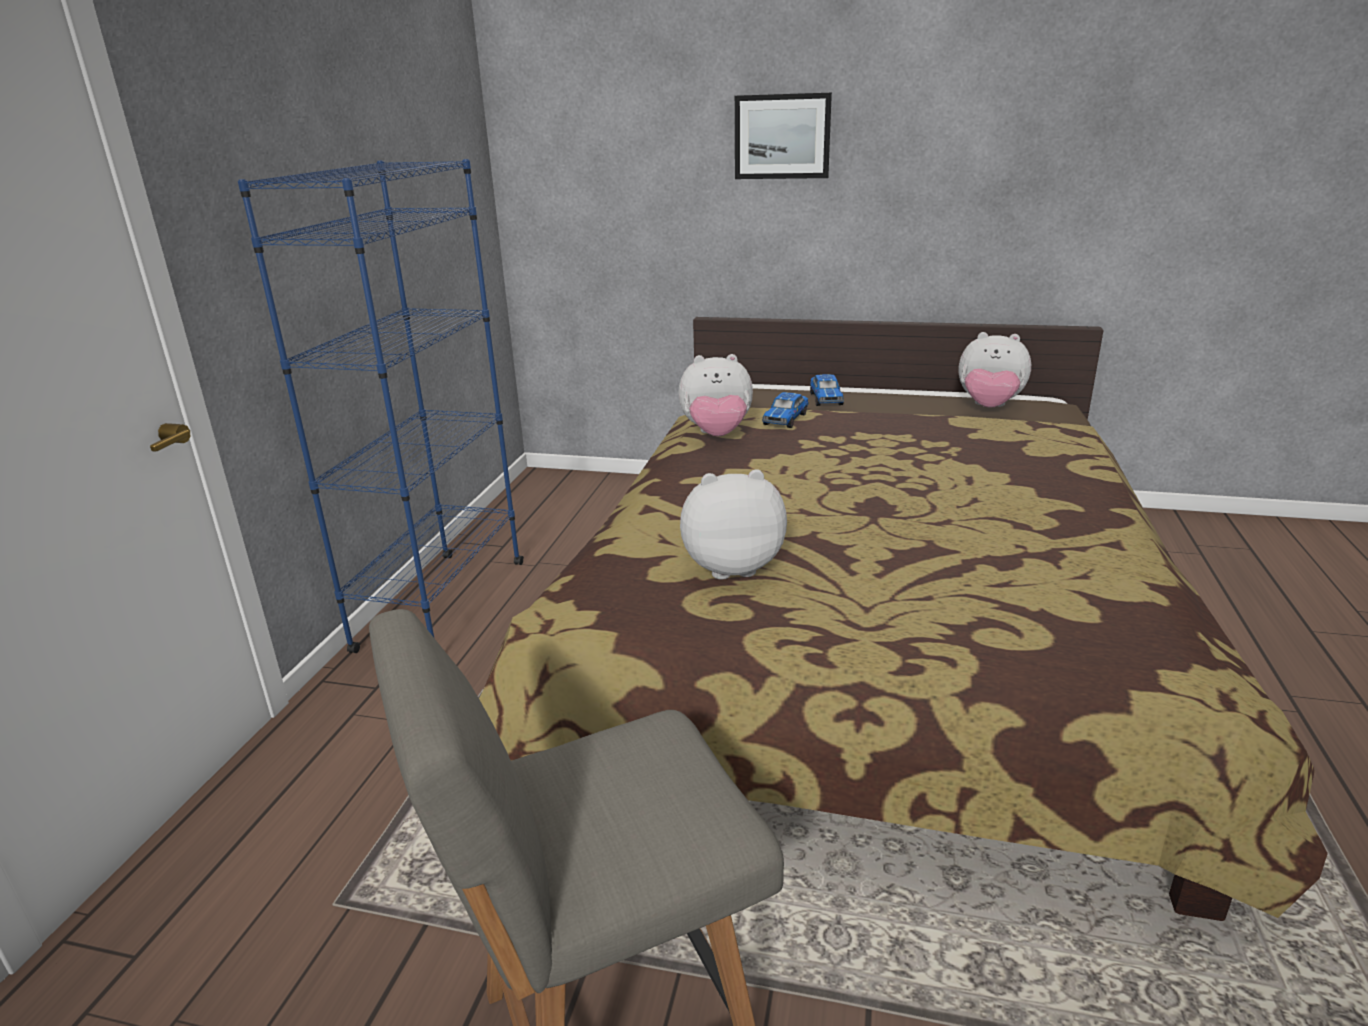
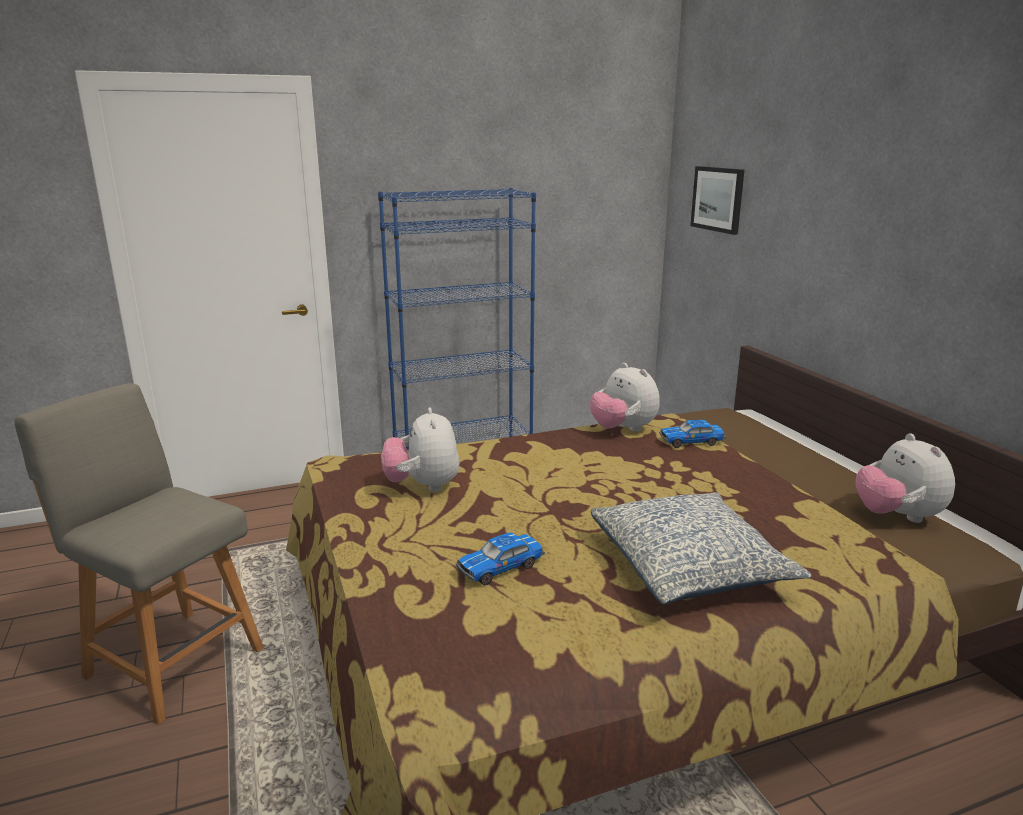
camera: 55 degrees right, 5 degrees down
(731, 566) = (423, 486): plush toy -> plush toy turned 150 degrees counterclockwise
(782, 136) = (831, 200): picture -> picture (718, 199)
(825, 398) = (775, 446): toy car -> toy car (501, 567)
(1031, 492) = (690, 566): none -> pillow

